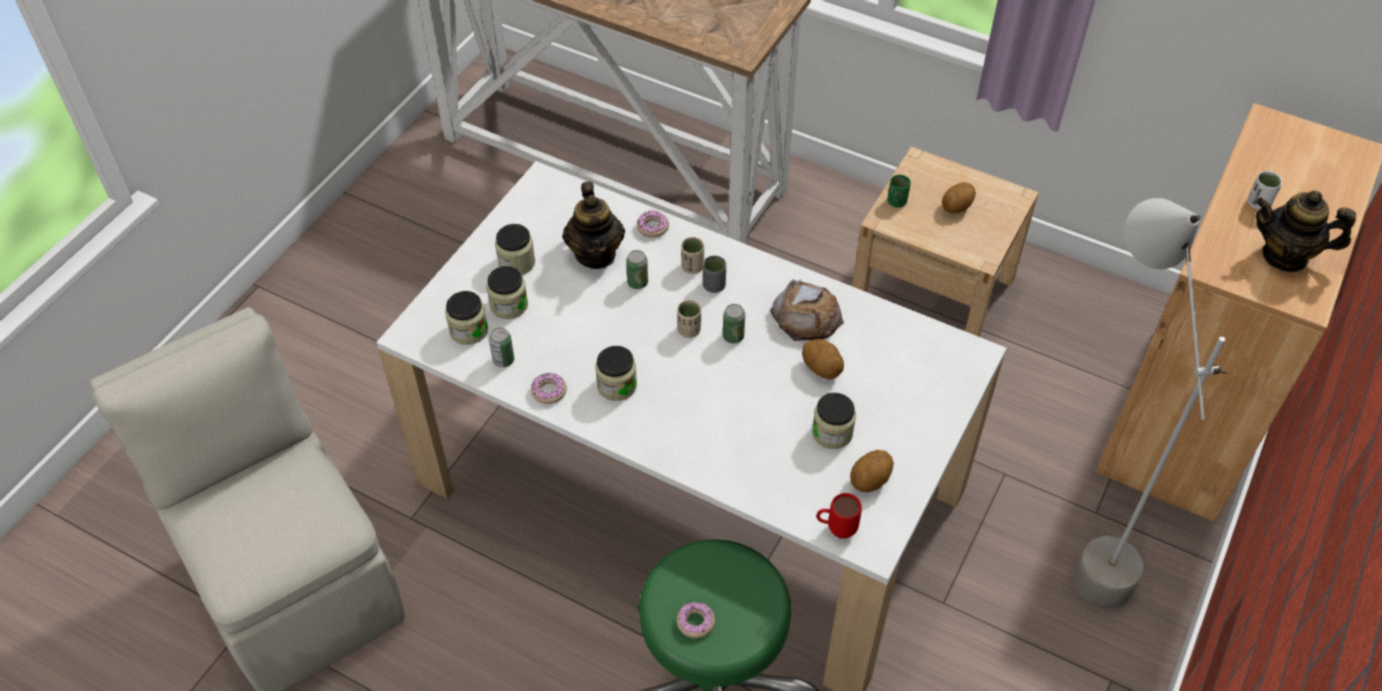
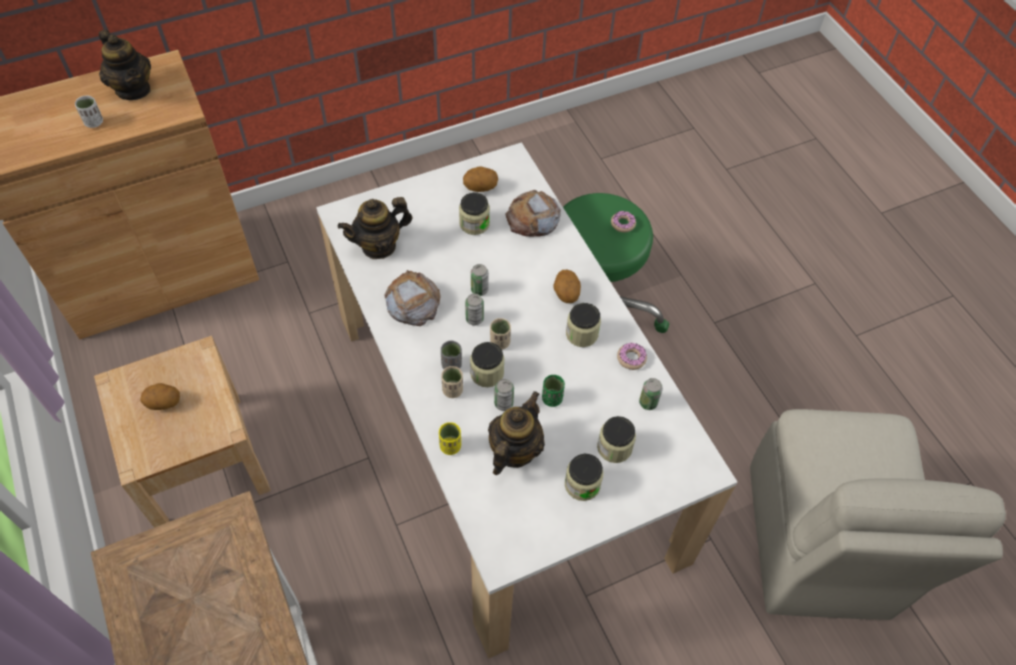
camera: 145 degrees left, 5 degrees up
(469, 330) = (659, 445): jar -> jar (487, 373)
(652, 227) = (450, 446): donut -> yellow cup
(756, 366) = (479, 290): none -> can
(777, 481) = (533, 218): none -> bread
(822, 368) = (440, 263): potato -> potato (565, 294)
(835, 529) = (525, 177): red mug -> none
(897, 202) = (198, 439): green cup -> green cup (552, 398)
(898, 348) = (379, 246): none -> teapot
(1080, 540) = (314, 254): grey floor lamp -> none

